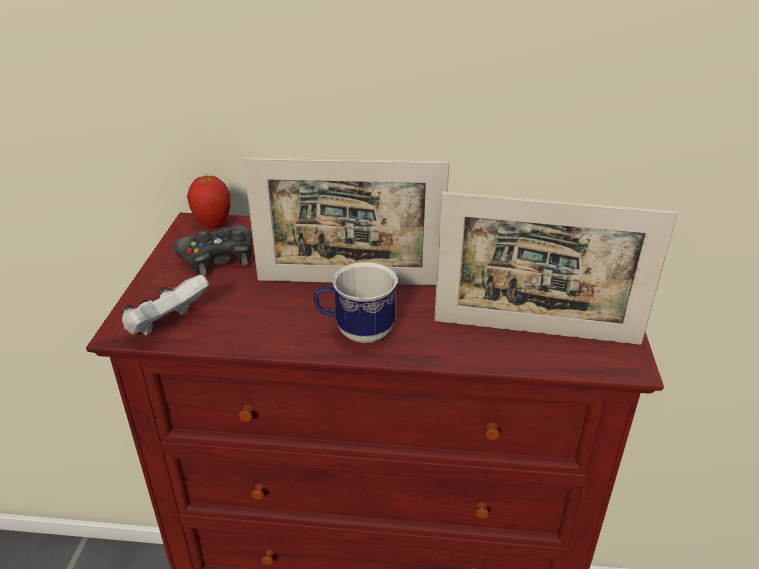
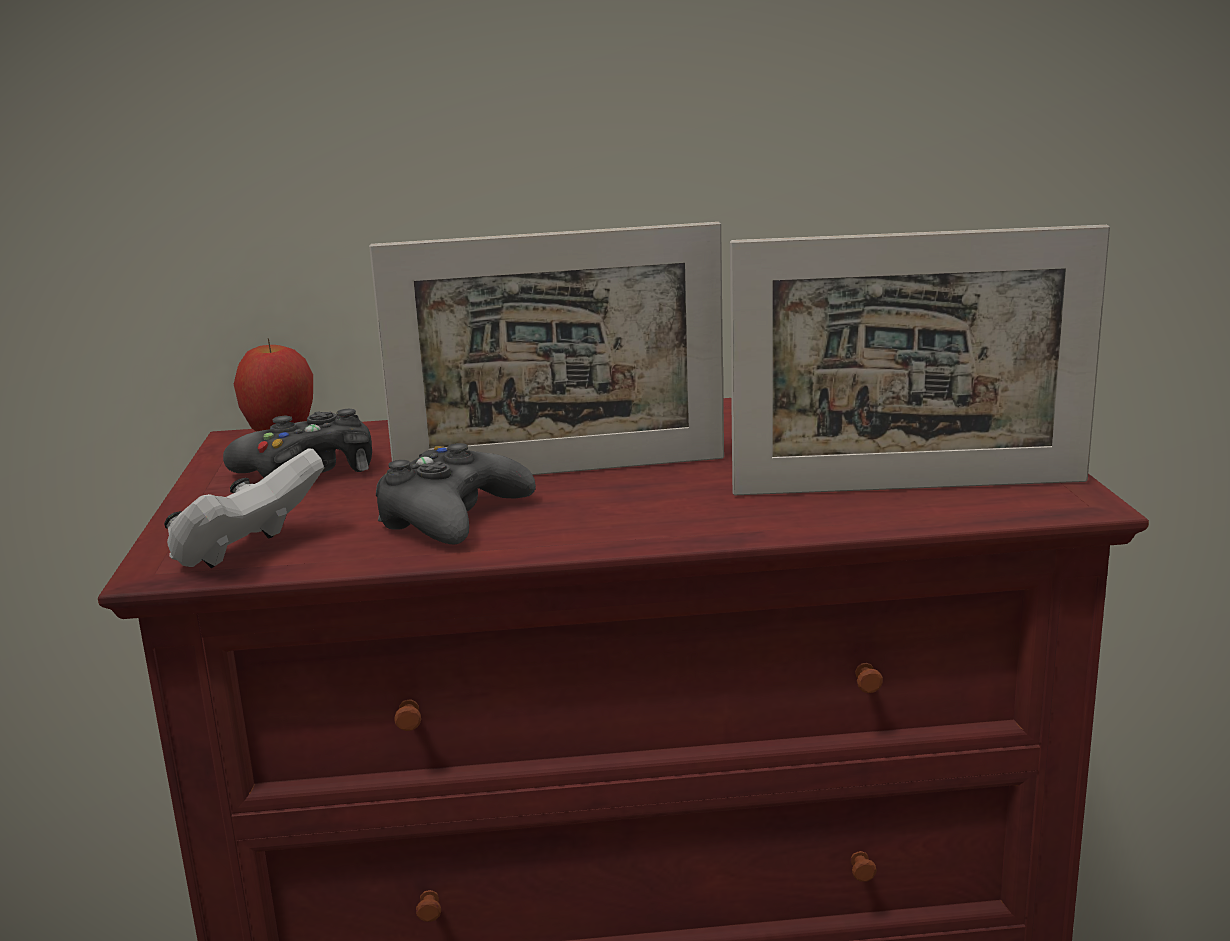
camera: 10 degrees left, 15 degrees down
(278, 313) = (452, 517): none -> black game controller
(356, 332) = (603, 522): mug -> none

